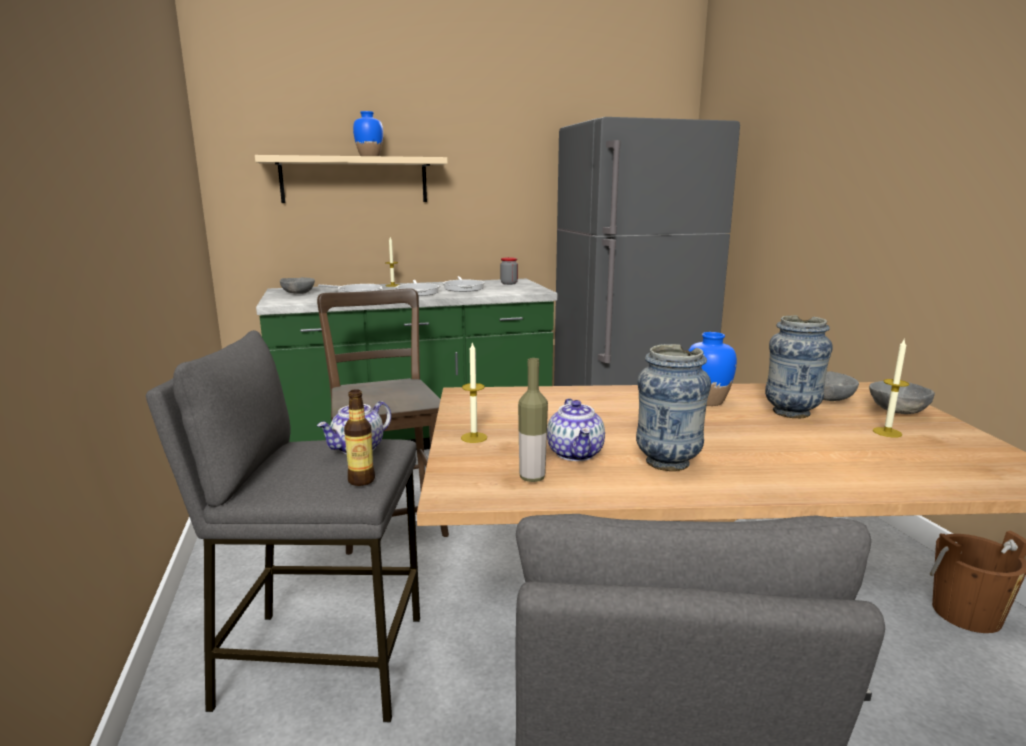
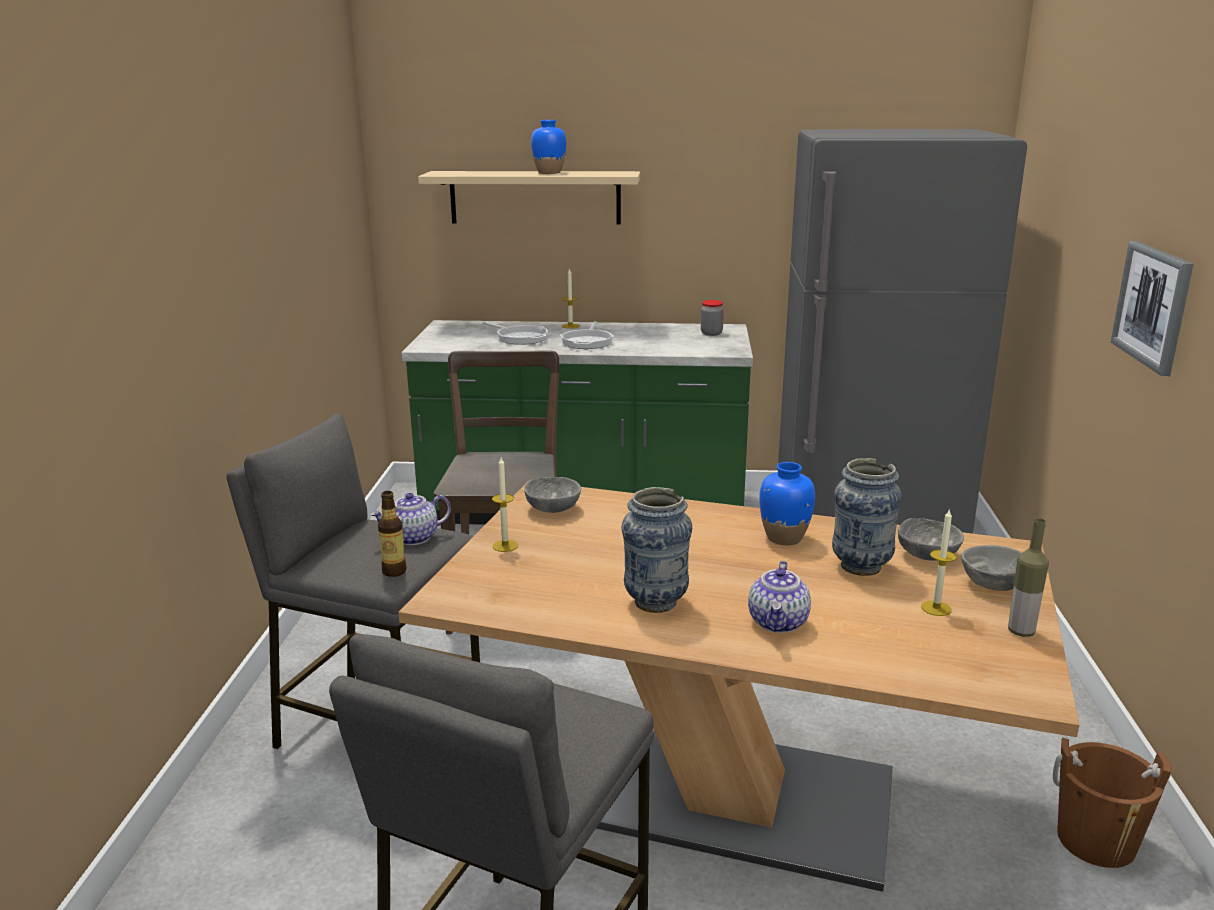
camera: 20 degrees right, 5 degrees up
(298, 293) = (457, 333): grey bowl -> grey bowl (552, 509)
(463, 288) = (647, 338): frying pan -> none
(532, 478) = (517, 596): bottle -> bottle (1021, 631)
(576, 453) = (580, 578): teapot -> teapot (779, 623)
(897, 207) = (1153, 306): none -> picture

